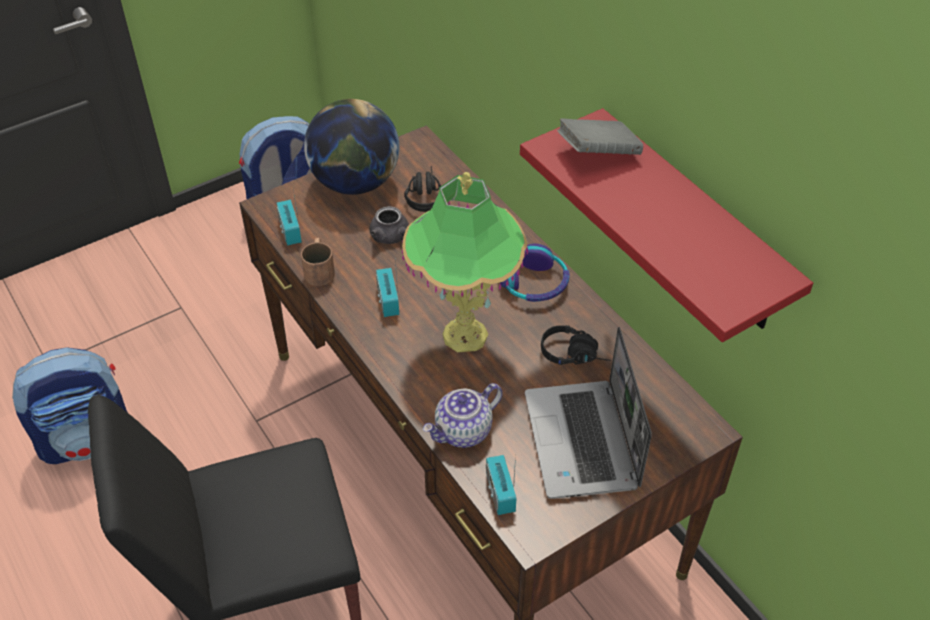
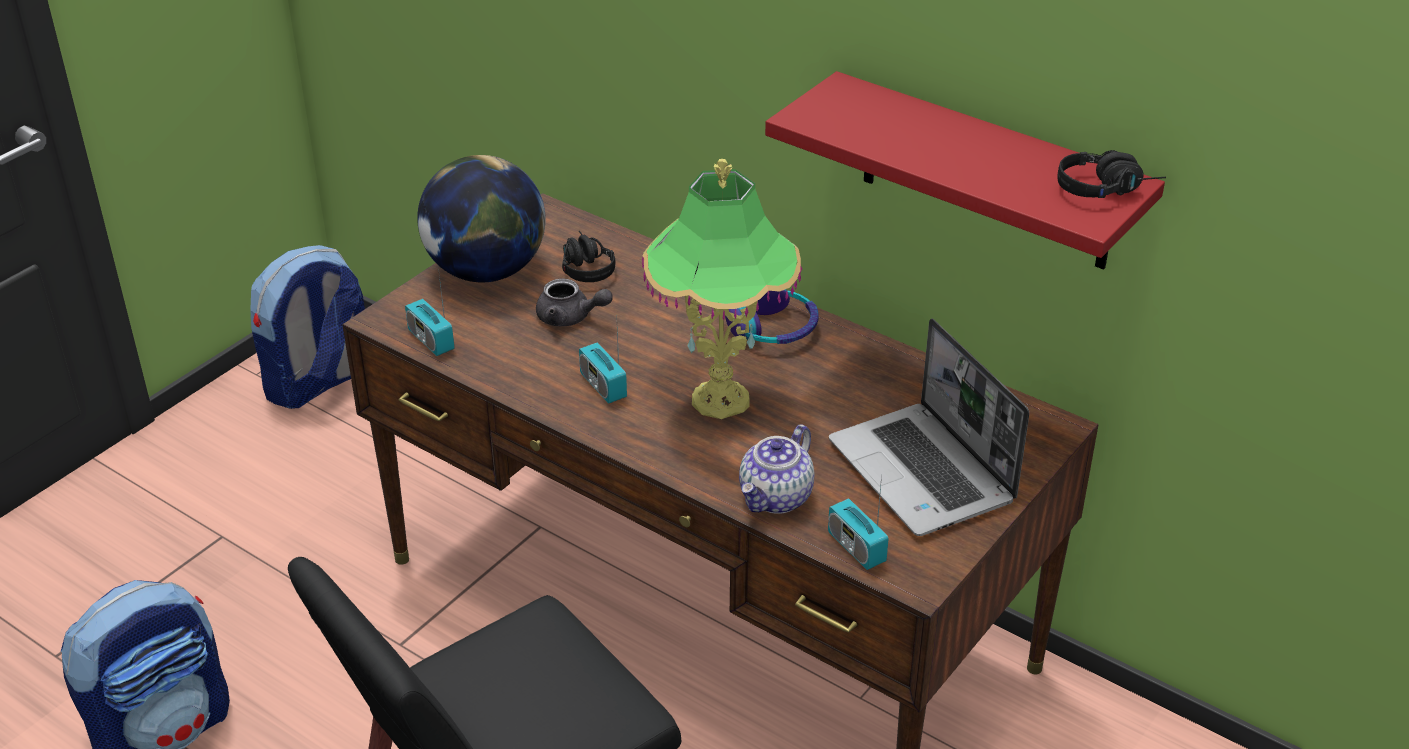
camera: 20 degrees left, 10 degrees down
(319, 269) = (494, 372): brown mug -> none
(575, 354) = (864, 389): black headphones -> black headphones (1107, 188)
(598, 153) = (860, 112): grey book -> none

